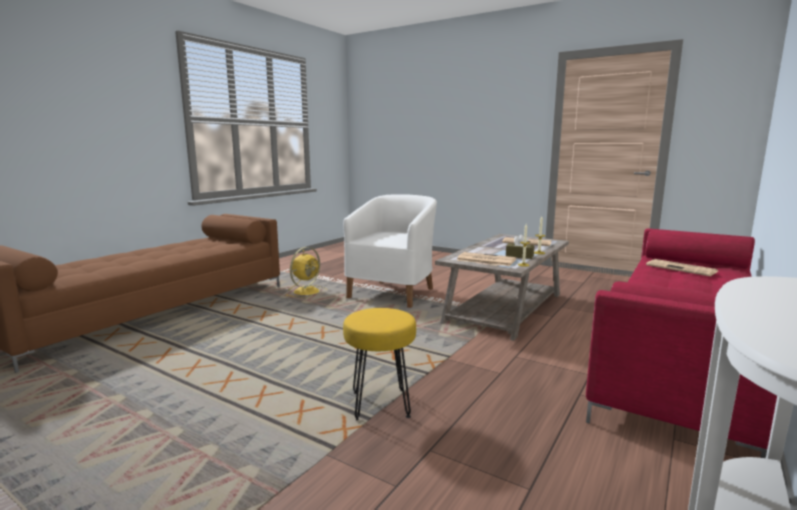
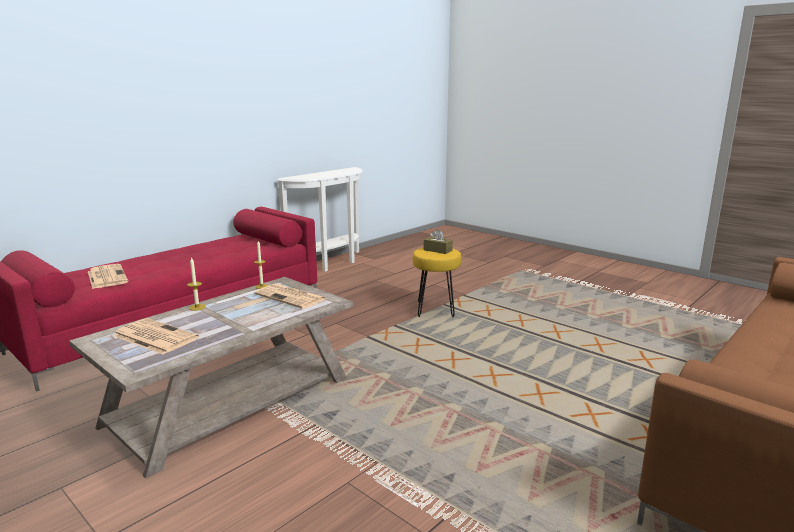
camera: 170 degrees left, 5 degrees up
(307, 291) = (559, 493): yellow fan -> none
(394, 293) = (379, 467): white armchair -> none
(519, 256) = (237, 301): brown tissue box -> brown tissue box (437, 250)

